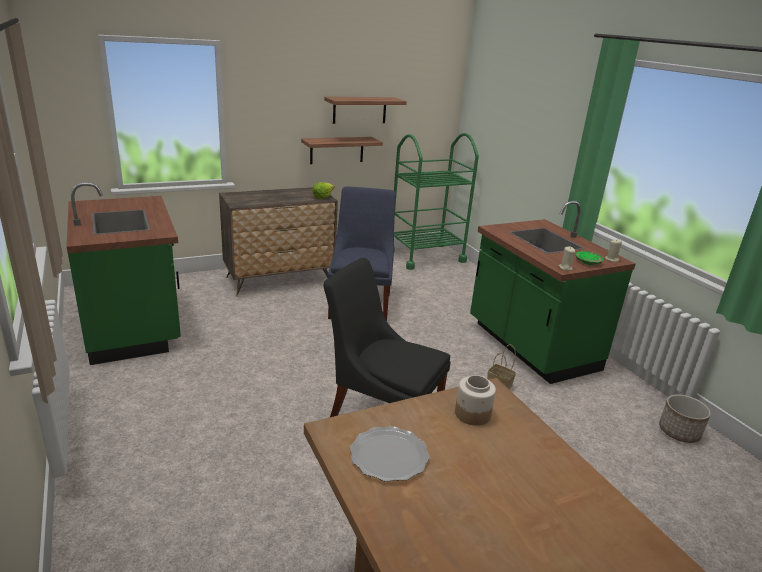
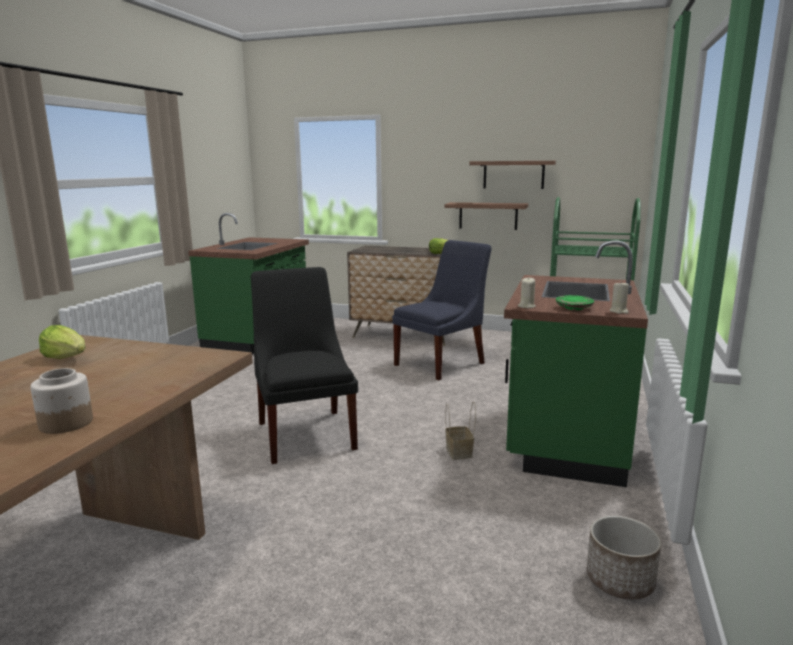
camera: 45 degrees right, 10 degrees down
(388, 456) = (67, 357): plate -> lettuce
(472, 414) = (170, 360): jar -> jar (65, 423)

